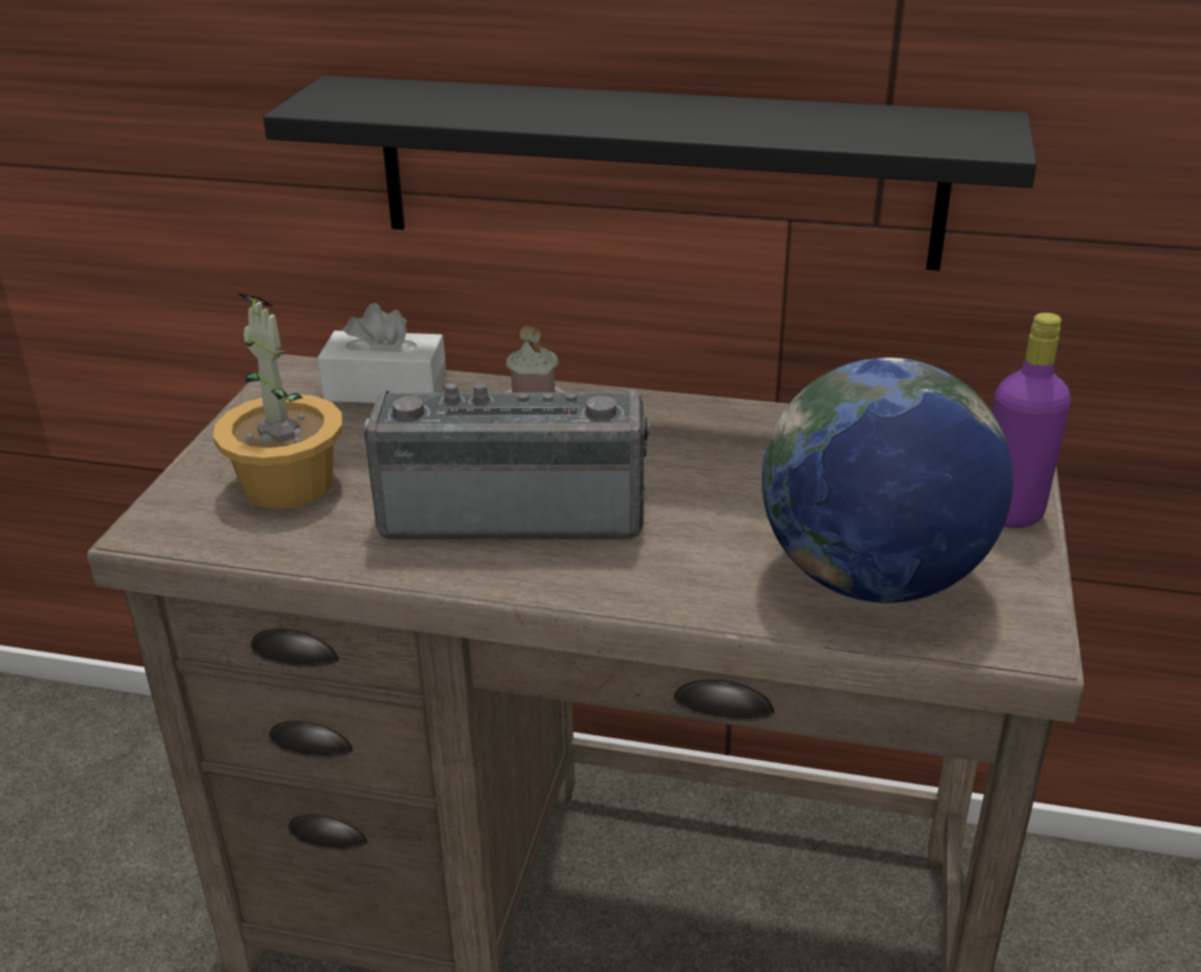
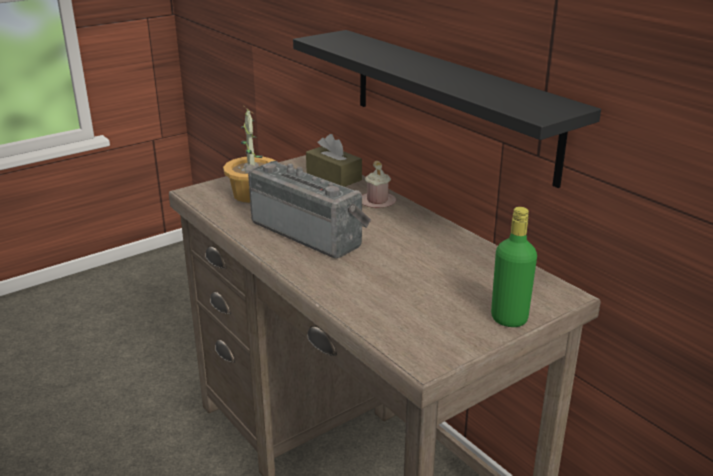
camera: 40 degrees right, 5 degrees down
(386, 389) = (333, 176): white tissue box -> brown tissue box
(872, 578) = (402, 312): globe -> none
(1010, 513) = (509, 319): purple bottle -> green bottle

